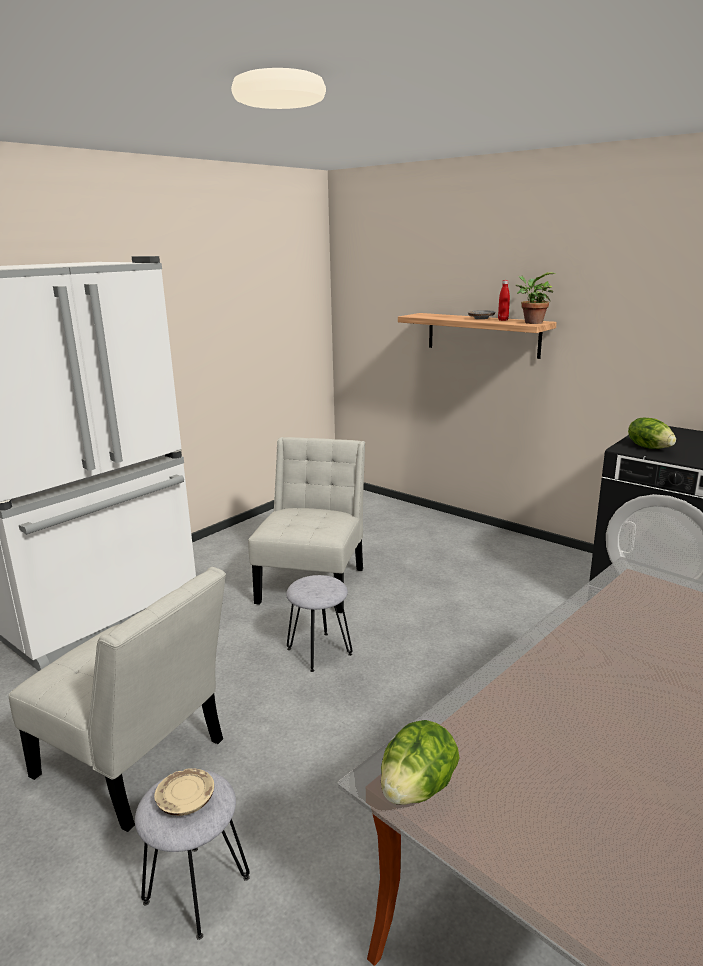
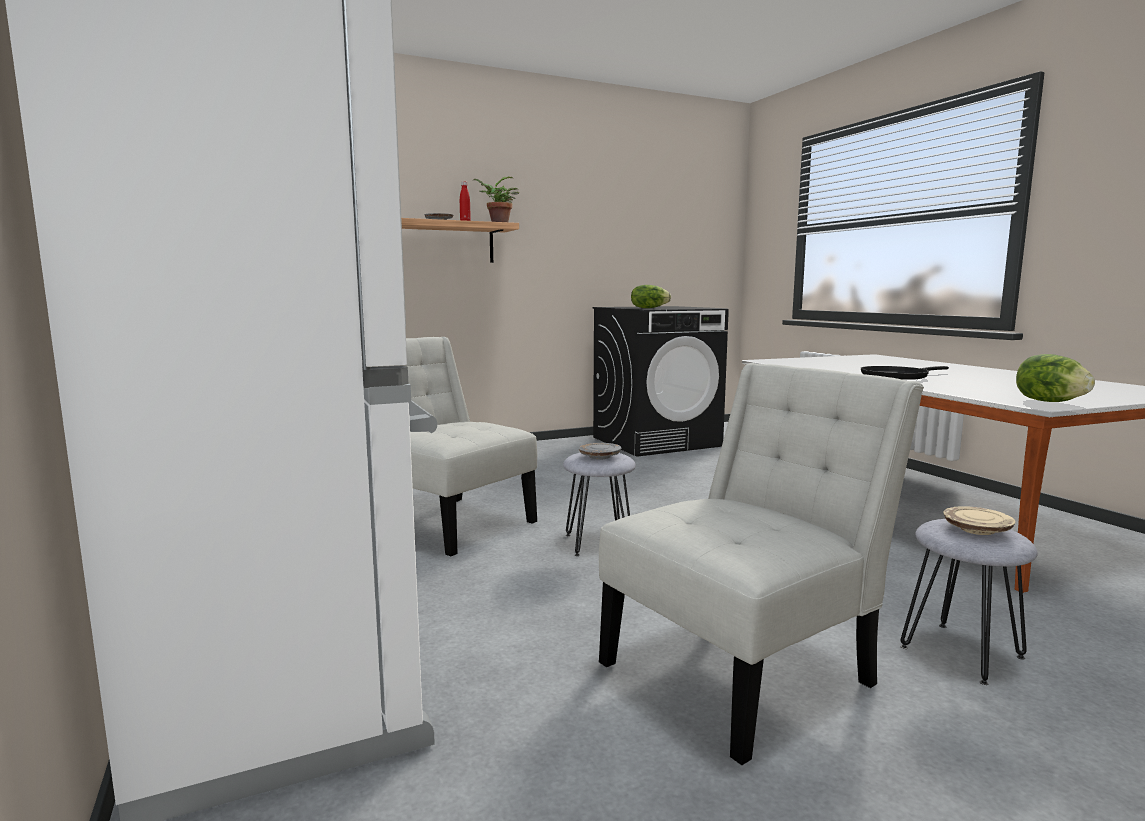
camera: 65 degrees left, 10 degrees down
(313, 586) = (599, 457): none -> grey plate
(572, 669) = (897, 376): none -> black frying pan

